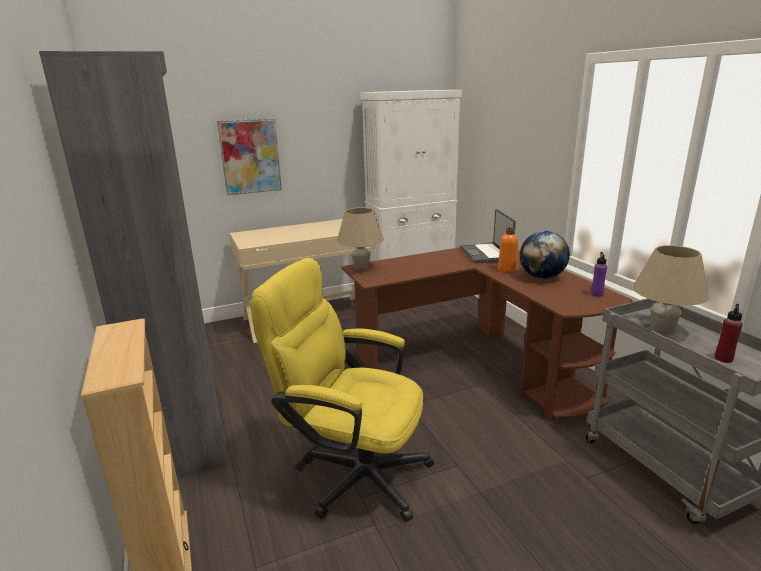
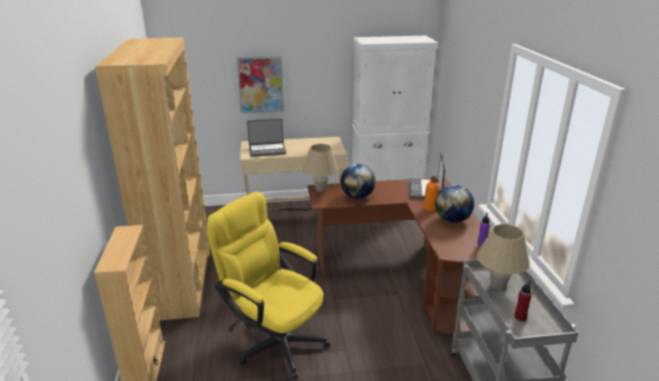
camera: 15 degrees right, 5 degrees up
(184, 423) = (182, 282): grey bookcase -> brown bookcase
(270, 237) = (267, 150): none -> laptop
(412, 269) = (357, 197): none -> globe

